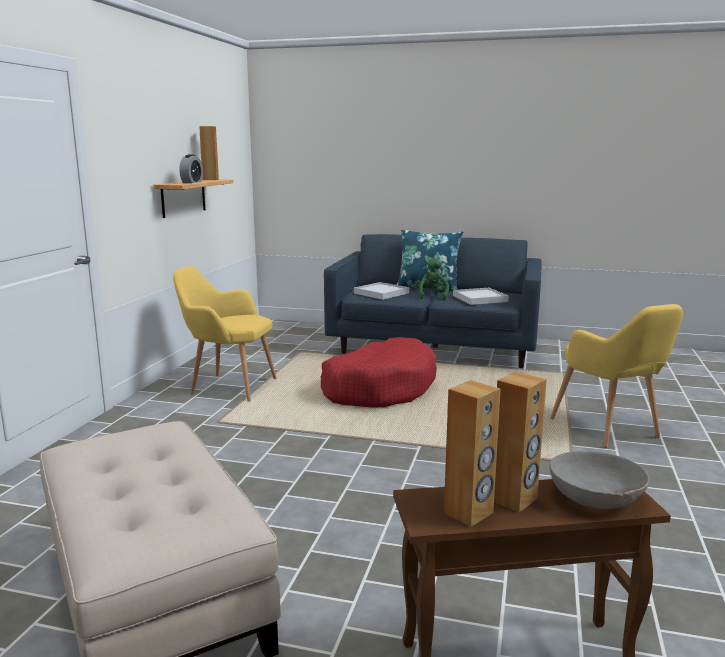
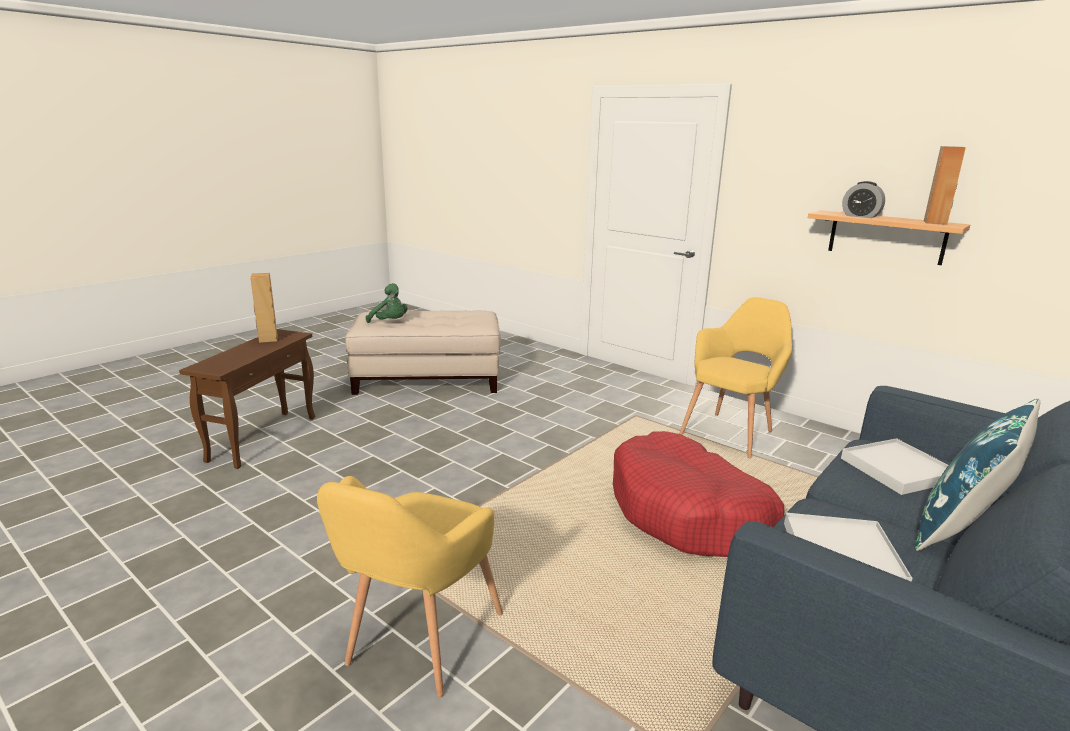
camera: 115 degrees right, 5 degrees up
(432, 296) = (874, 511): green plush toy -> green plush toy (390, 322)
(514, 500) = (257, 348): brown speaker -> none
(596, 497) = (222, 362): grey bowl -> none
(610, 431) = (416, 644): yellow armchair -> yellow armchair turned 75 degrees counterclockwise

